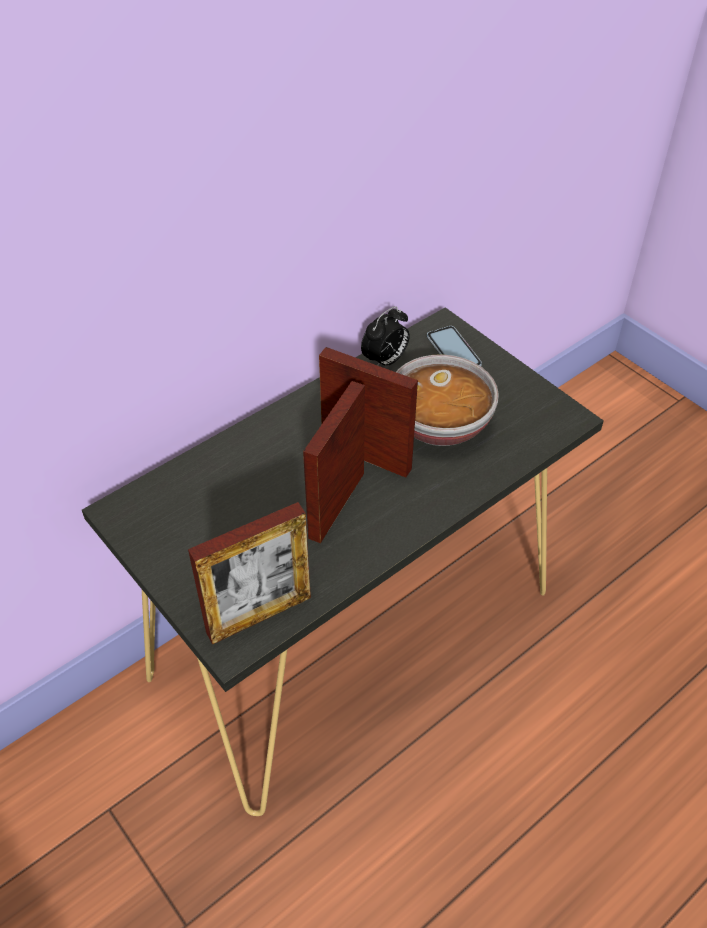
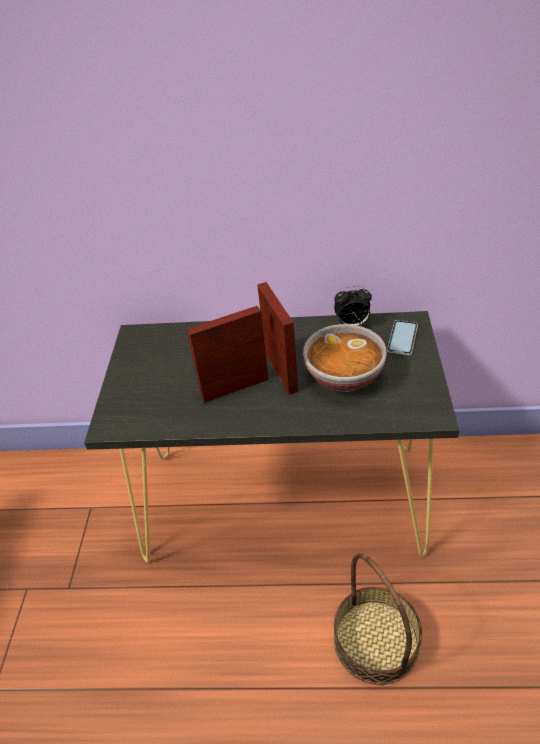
camera: 45 degrees right, 5 degrees down
(259, 615) = (135, 420): picture frame -> none
(575, 706) = (376, 640): none -> basket

